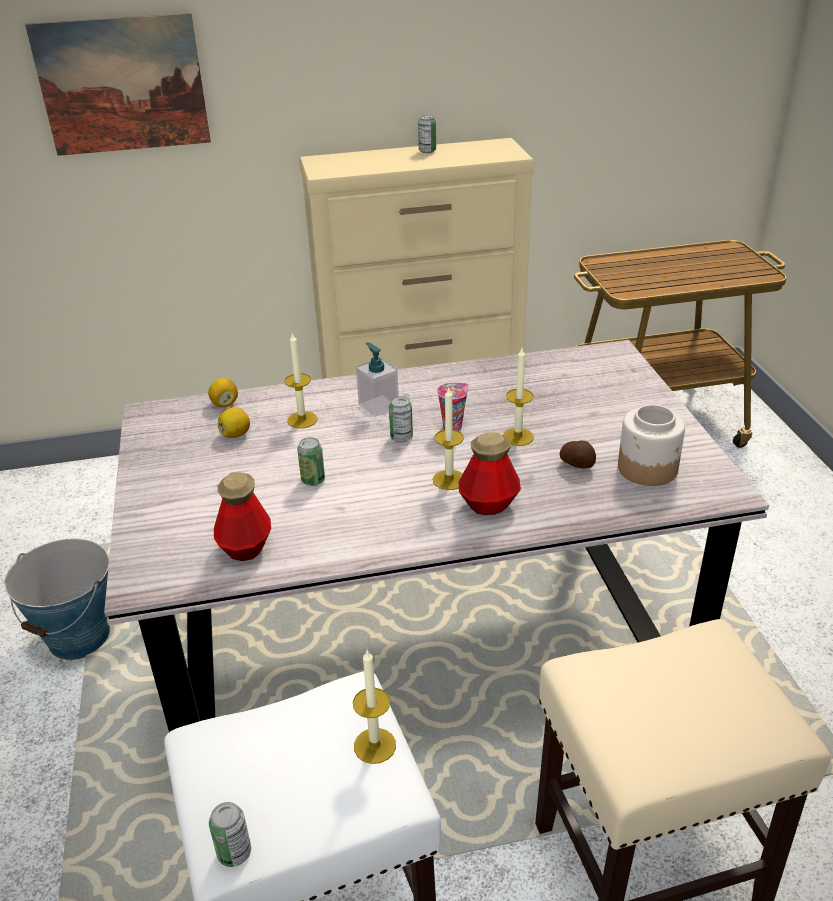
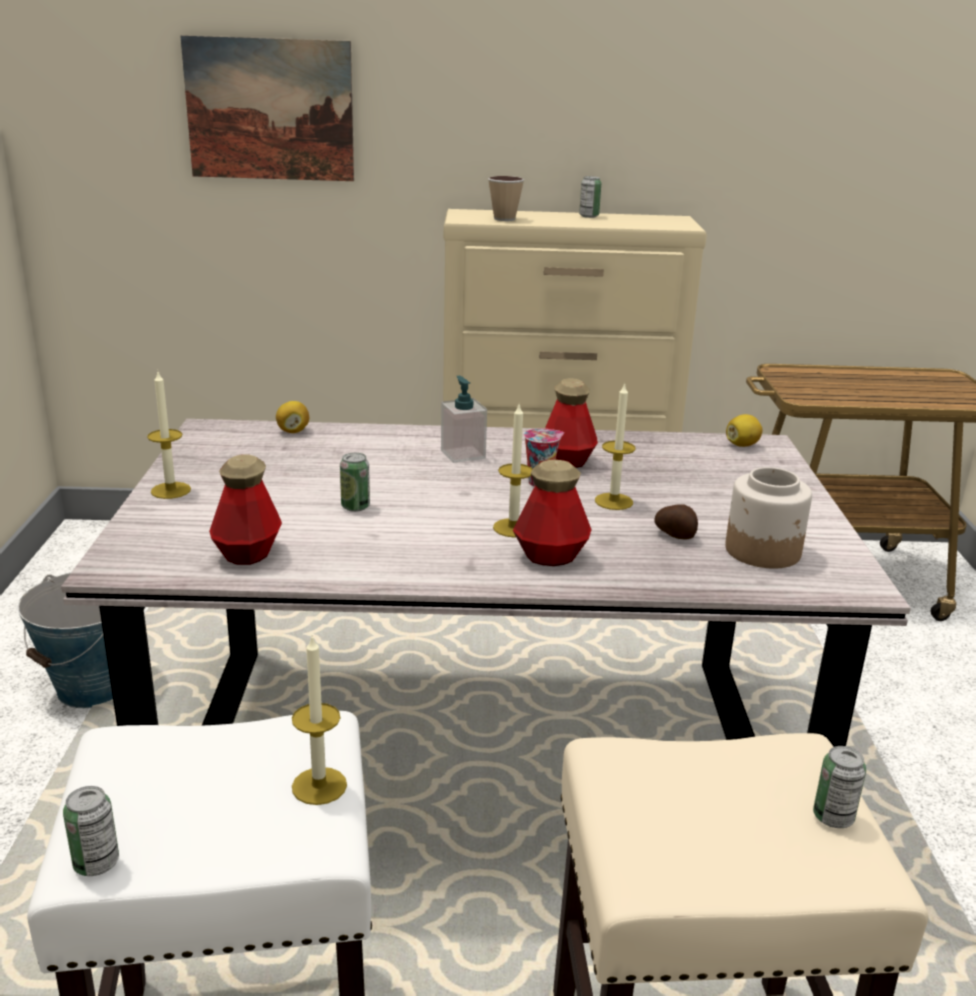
camera: 10 degrees right, 10 degrees down
(236, 434) = (291, 457): lemon -> lemon (742, 445)
(302, 420) = (370, 455): candle -> candle (170, 490)
(357, 166) = (504, 219): none -> cup
(401, 437) = (475, 484): can -> can (833, 817)
(466, 398) = (568, 460): none -> bottle

